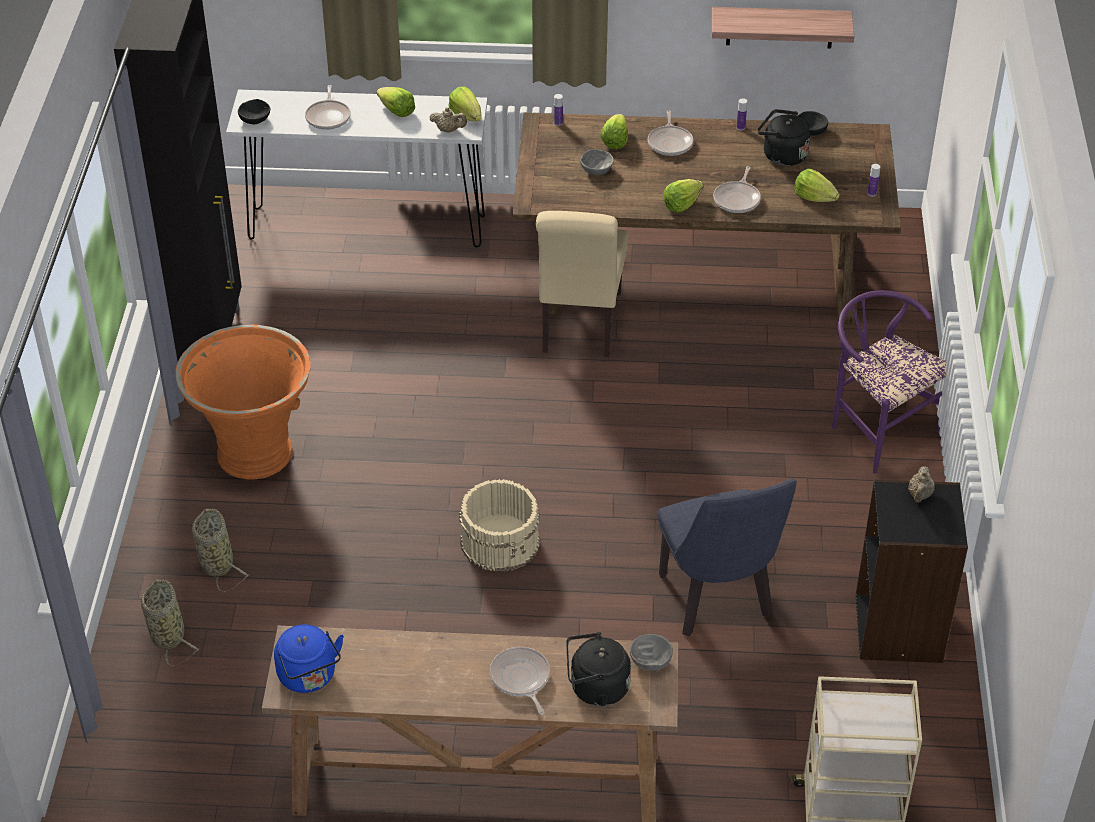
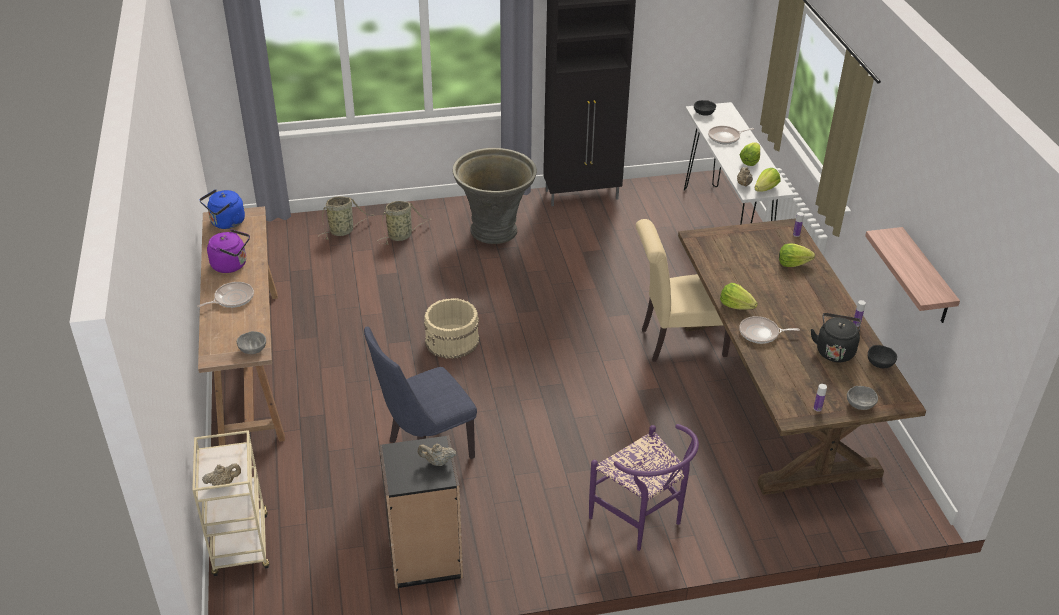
camera: 75 degrees right, 5 degrees down
(255, 452) = (495, 230): orange planter -> grey planter
(432, 675) = (232, 265): none -> purple kettle
(595, 688) = (227, 329): black kettle -> none
(596, 170) = (751, 260): grey bowl -> grey bowl (860, 404)
(670, 142) = (810, 290): frying pan -> none
(814, 197) = (789, 375): lettuce -> none
(876, 428) = (642, 521): purple chair -> purple chair turned 105 degrees clockwise
(892, 722) = (223, 483): none -> beige teapot

